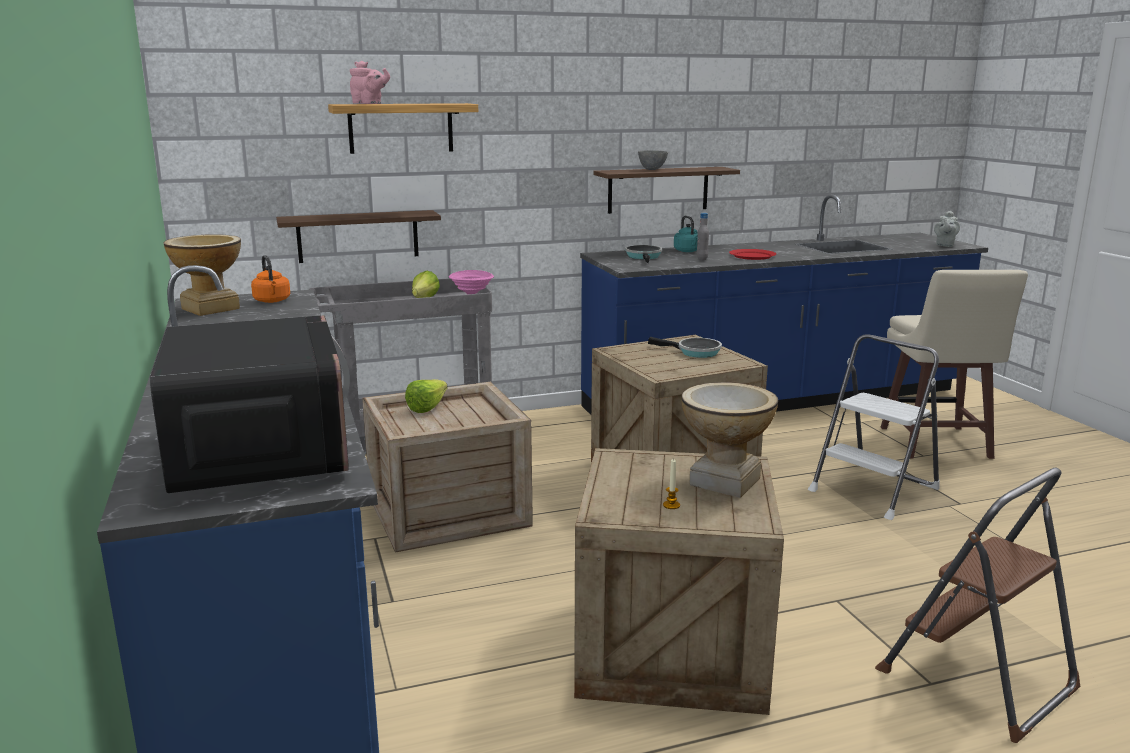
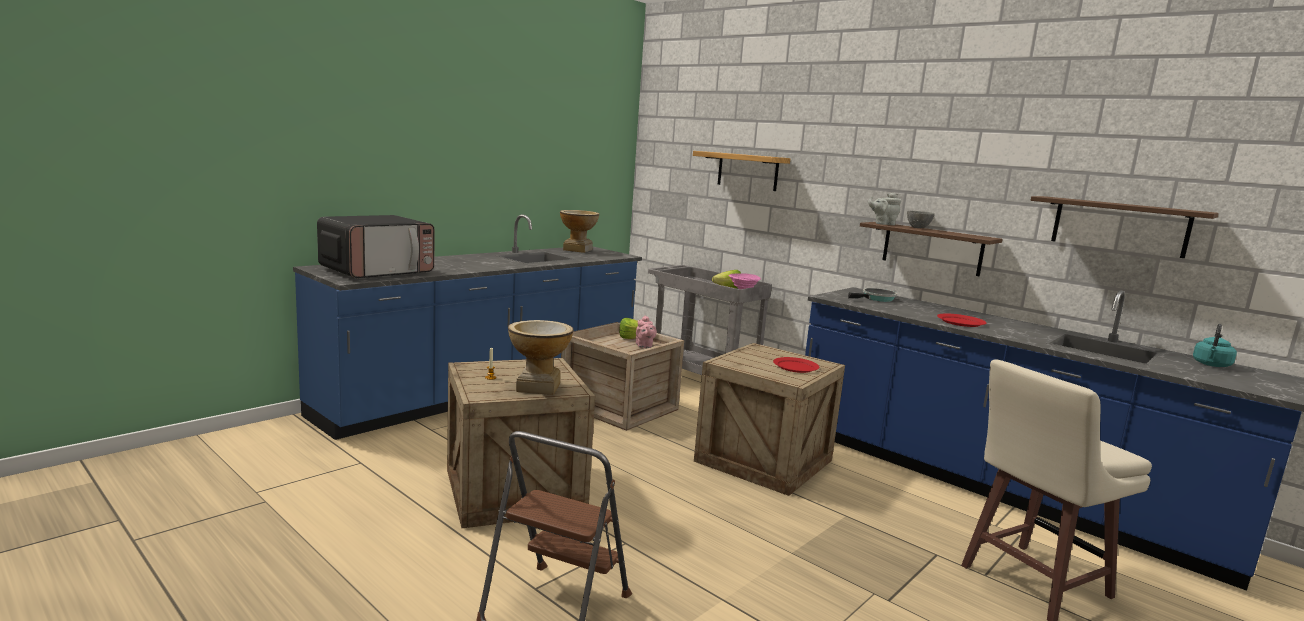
camera: 60 degrees right, 5 degrees down
(272, 301) = (606, 254): orange kettle -> none
(358, 236) = (714, 239): shelf -> shelf (1119, 226)
(369, 104) = (719, 152): pink teapot -> pink teapot (644, 346)
(688, 251) = (931, 307): turquoise kettle -> turquoise kettle (1211, 365)
(695, 352) = (795, 367): frying pan -> red plate
(702, 259) = (909, 311): grey bottle -> none
(877, 488) = (860, 551): white step ladder -> none
(944, 245) = (1246, 385): grey teapot -> grey teapot (883, 224)

